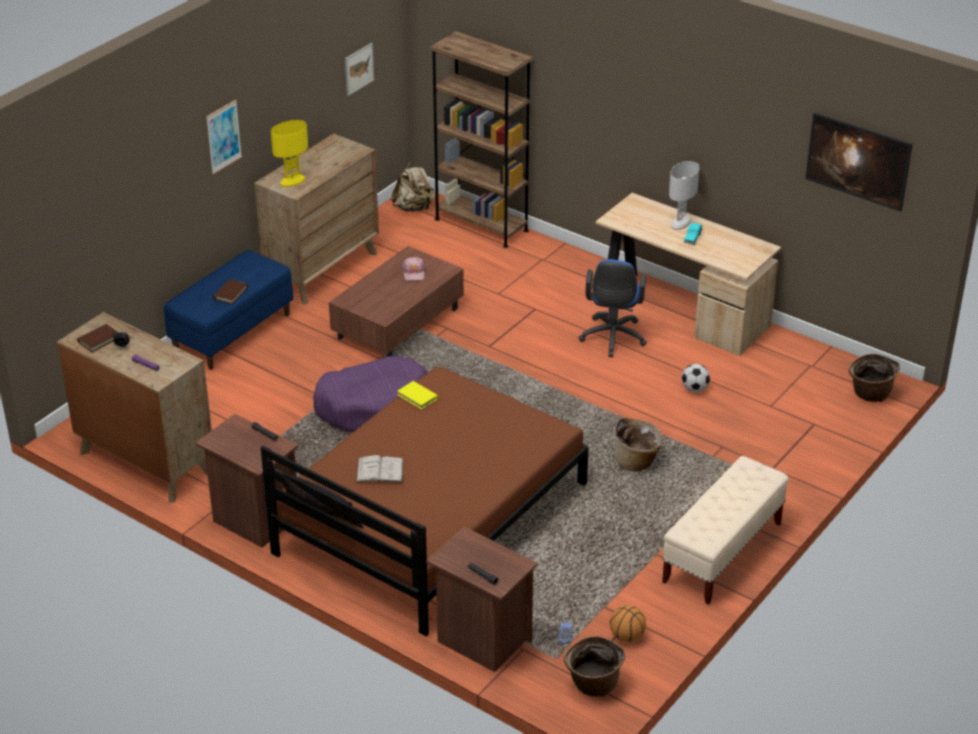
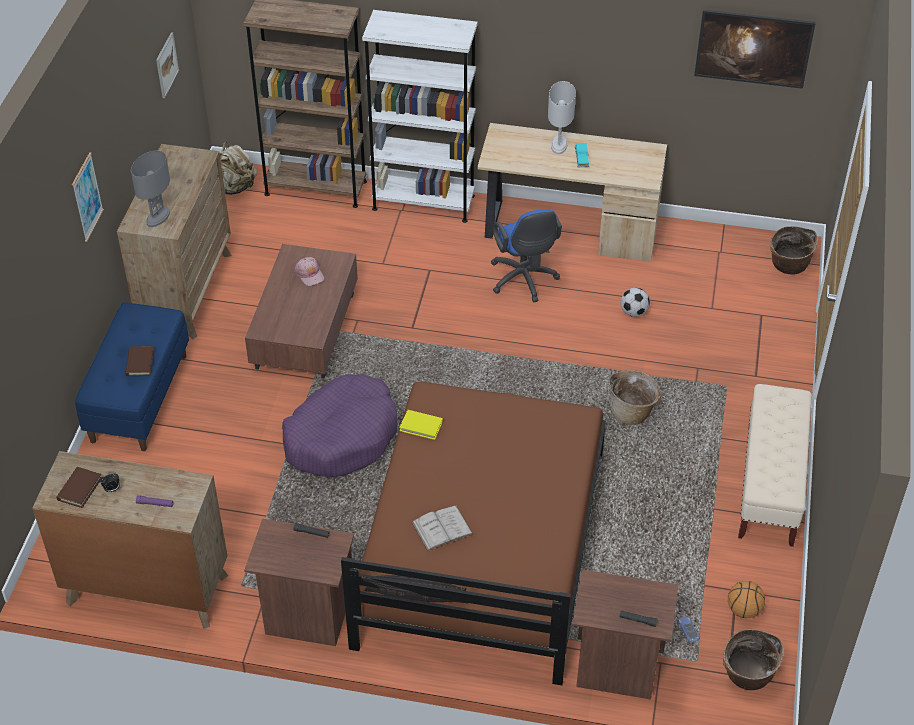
camera: 25 degrees left, 10 degrees up
(292, 182) = (158, 217): yellow table lamp -> grey table lamp
(566, 259) = (423, 202): none -> white bookcase

